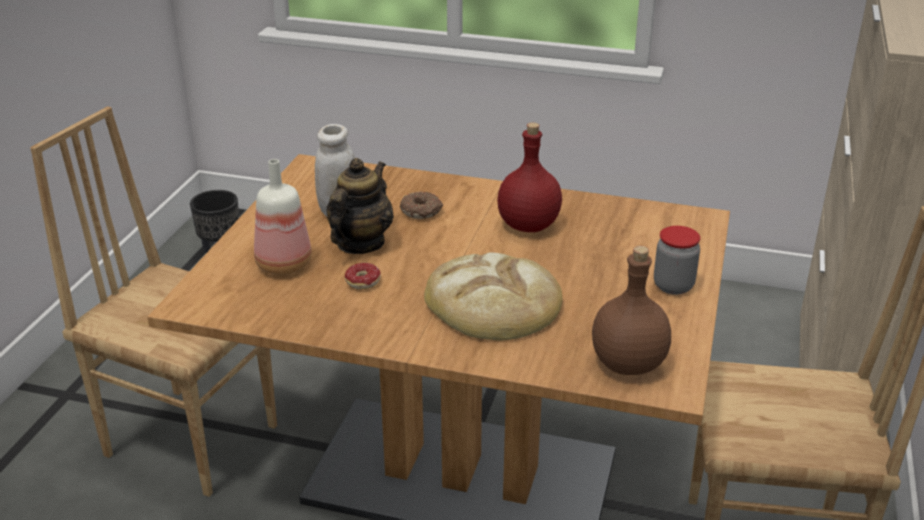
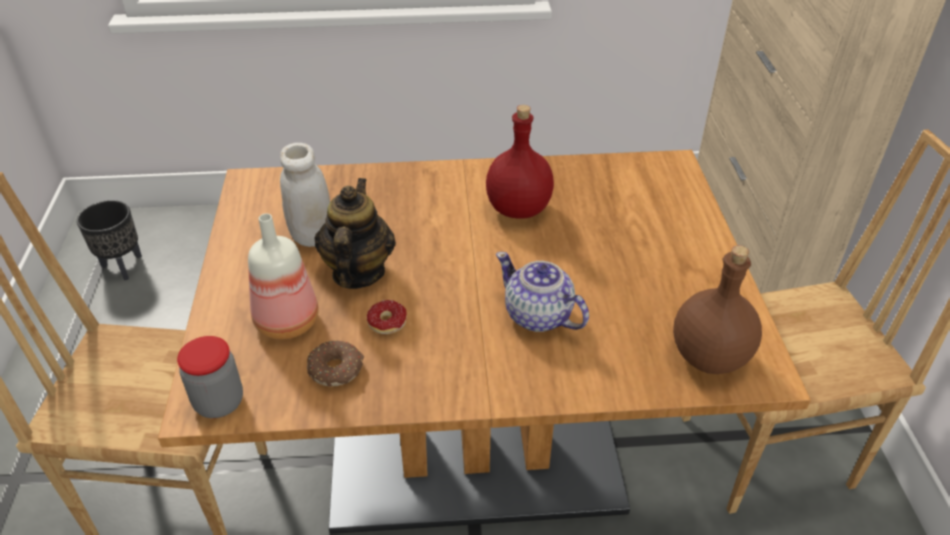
camera: 20 degrees left, 10 degrees up
(422, 211) = (401, 215): donut -> donut (337, 369)
(493, 304) = (538, 316): bread -> teapot
(673, 286) = (694, 250): jar -> jar (219, 402)

